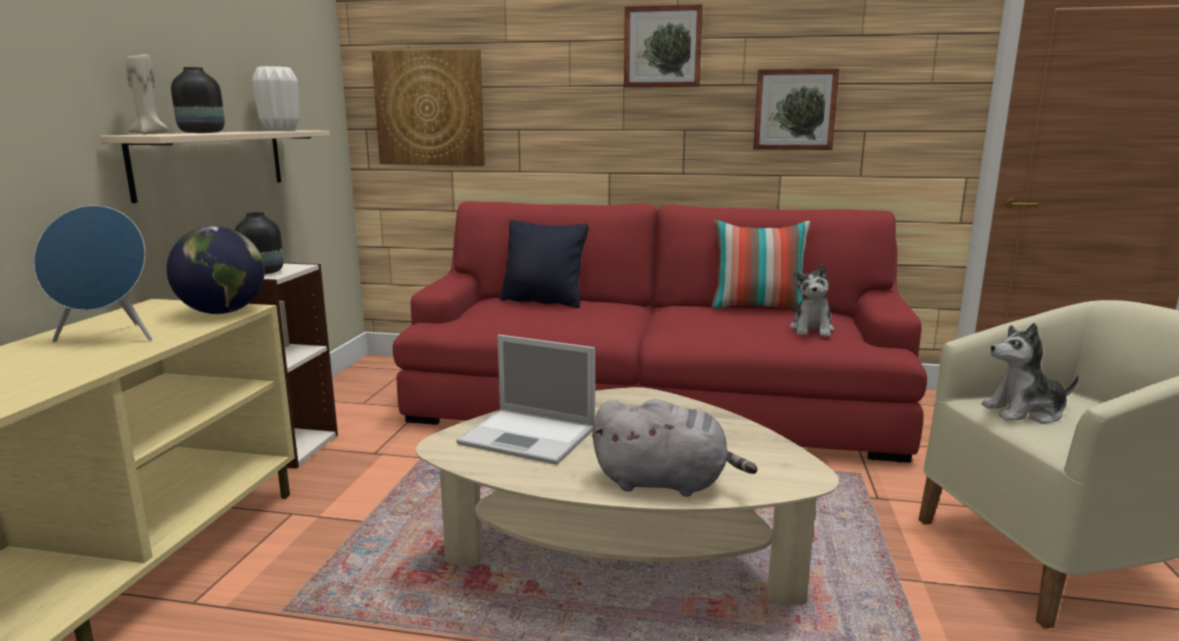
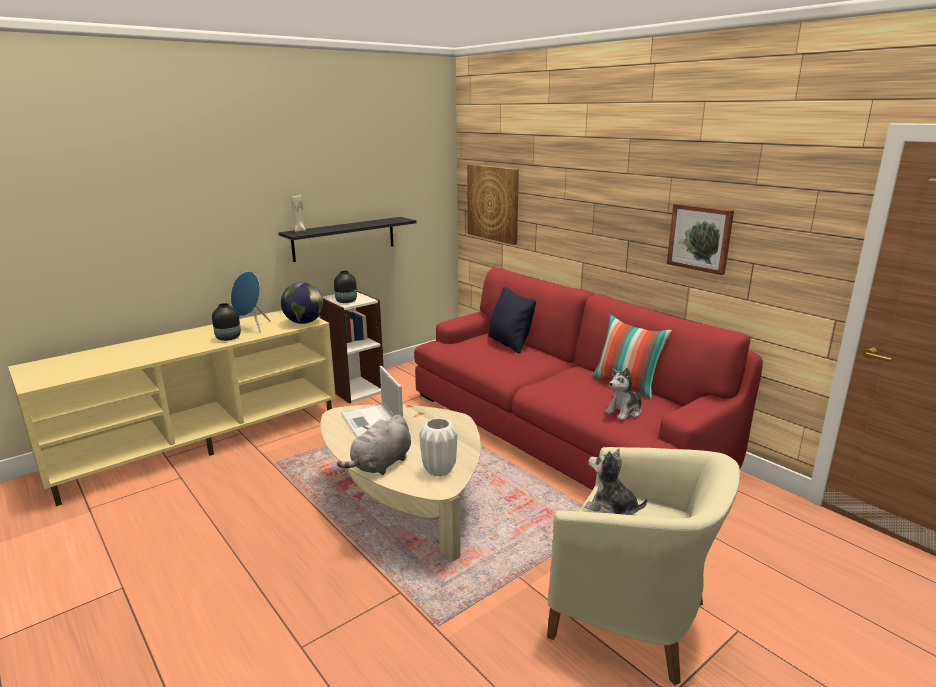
camera: 40 degrees right, 5 degrees up
(203, 133) = (329, 228): black vase -> black vase (229, 338)
(212, 162) = (344, 238): beige shelf -> black shelf
(281, 130) = (387, 220): white vase -> white vase (439, 470)
(663, 47) = (617, 179): picture -> none
(665, 483) = (380, 465): grey plush toy -> grey plush toy turned 75 degrees clockwise

